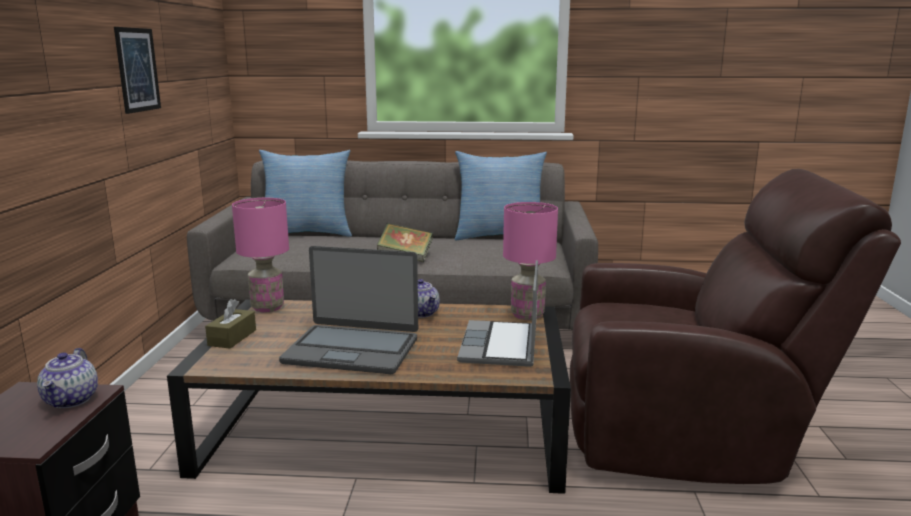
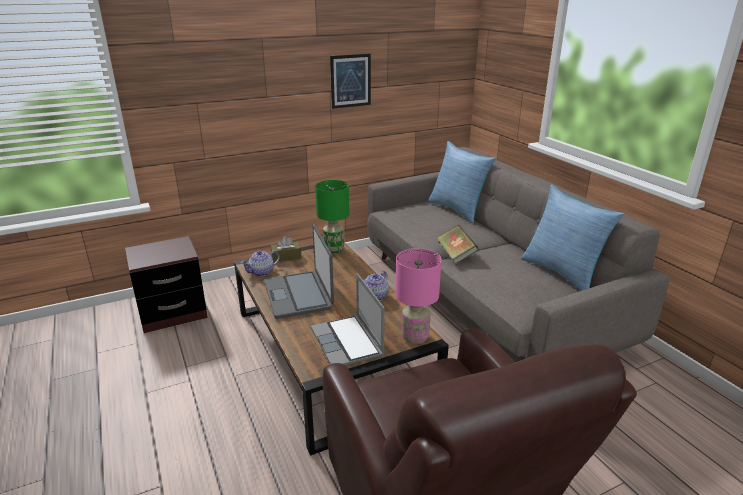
camera: 60 degrees right, 10 degrees up
(71, 400) = (177, 253): teapot -> teapot (261, 272)
(268, 307) = (334, 249): pink table lamp -> green table lamp
(501, 346) = (348, 343): laptop -> laptop turned 90 degrees counterclockwise

